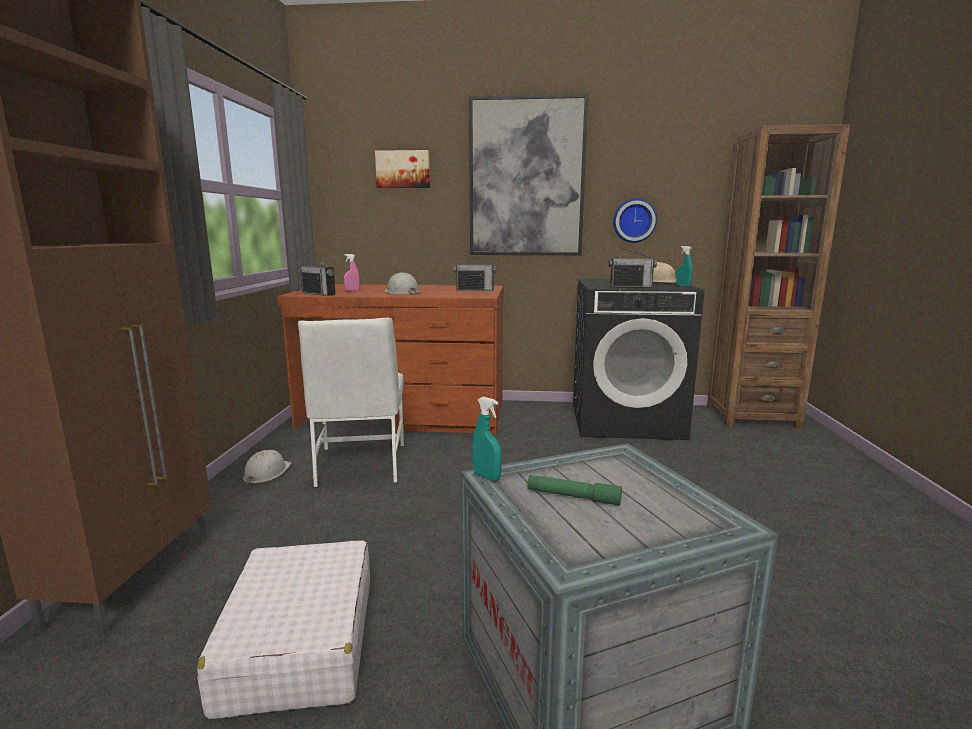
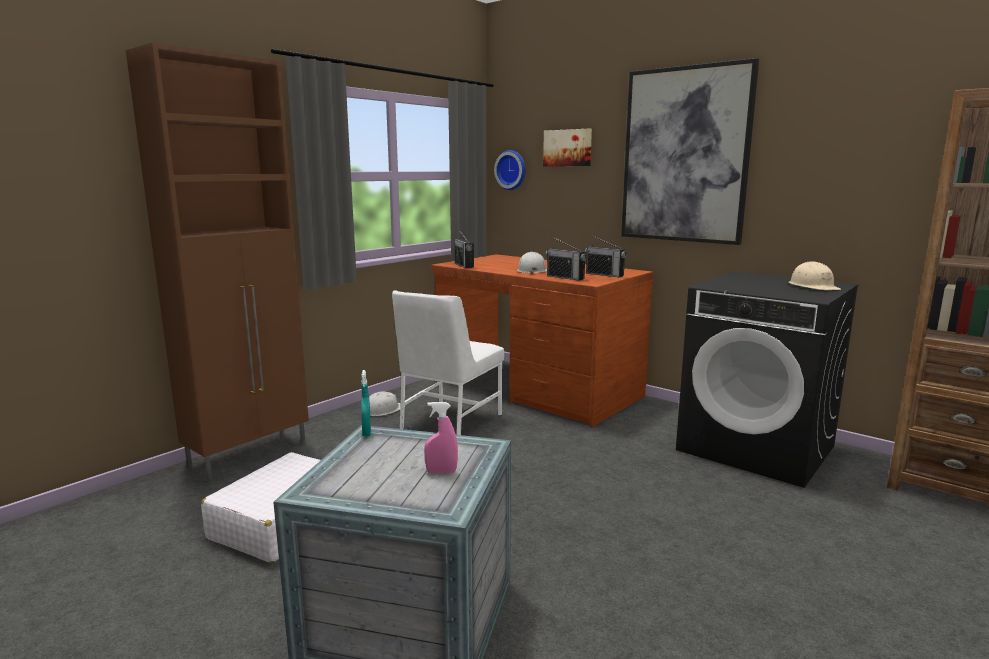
camera: 35 degrees right, 0 degrees up
(352, 290) = (498, 264): pink spray bottle -> pink spray bottle (441, 472)
(573, 497) = (389, 460): green flashlight -> none
(630, 286) = (748, 289): radio -> radio (565, 277)
(634, 220) = (809, 207): wall clock -> wall clock (512, 170)
(683, 285) = (823, 295): turquoise spray bottle -> none

